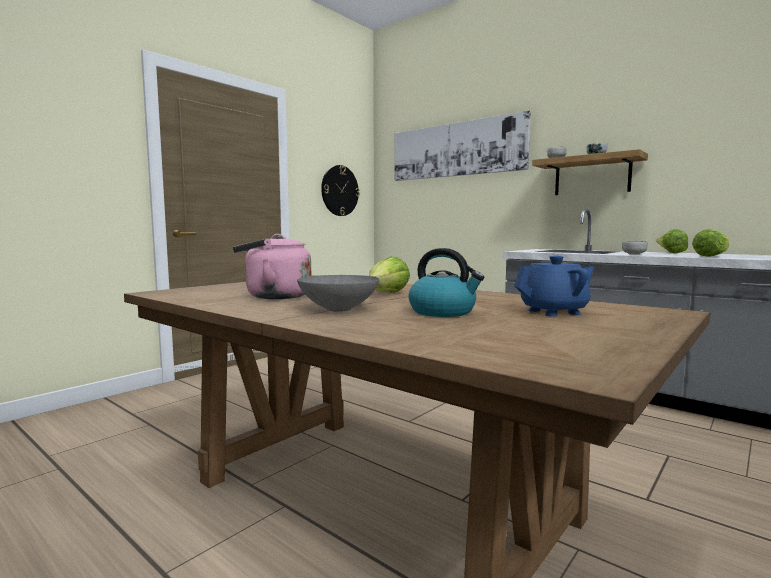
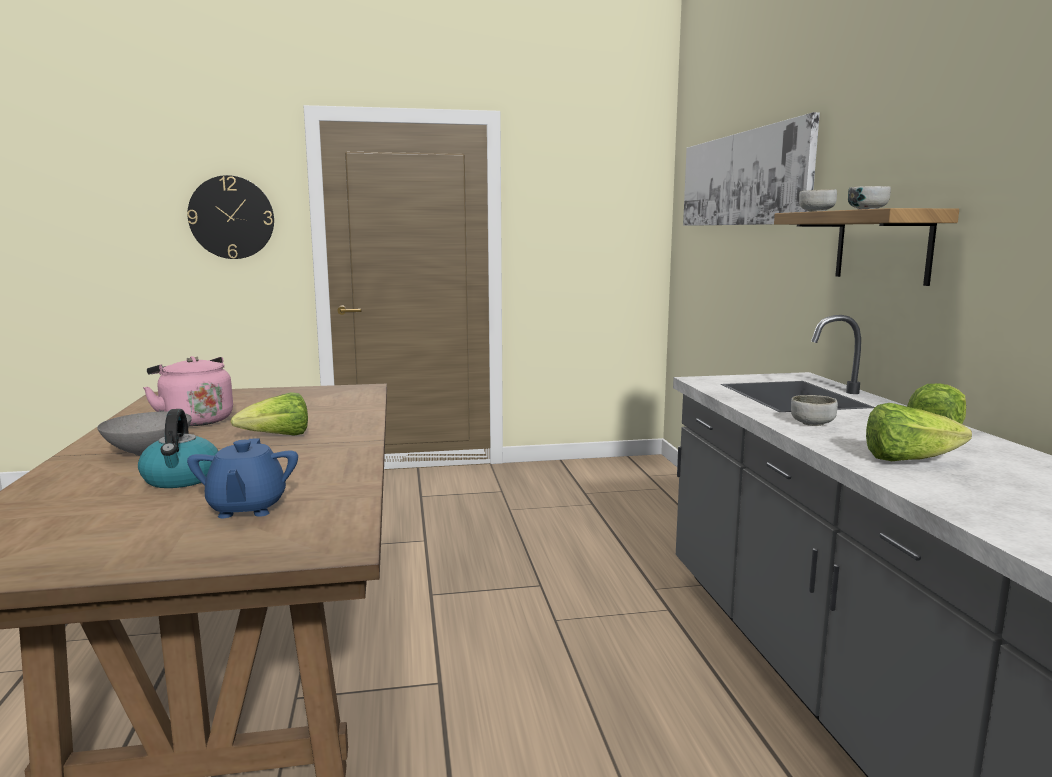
camera: 40 degrees right, 5 degrees up
(339, 190) = (596, 243): wall clock -> wall clock (231, 217)
(554, 312) = (247, 508): blue teapot -> blue teapot turned 60 degrees clockwise

